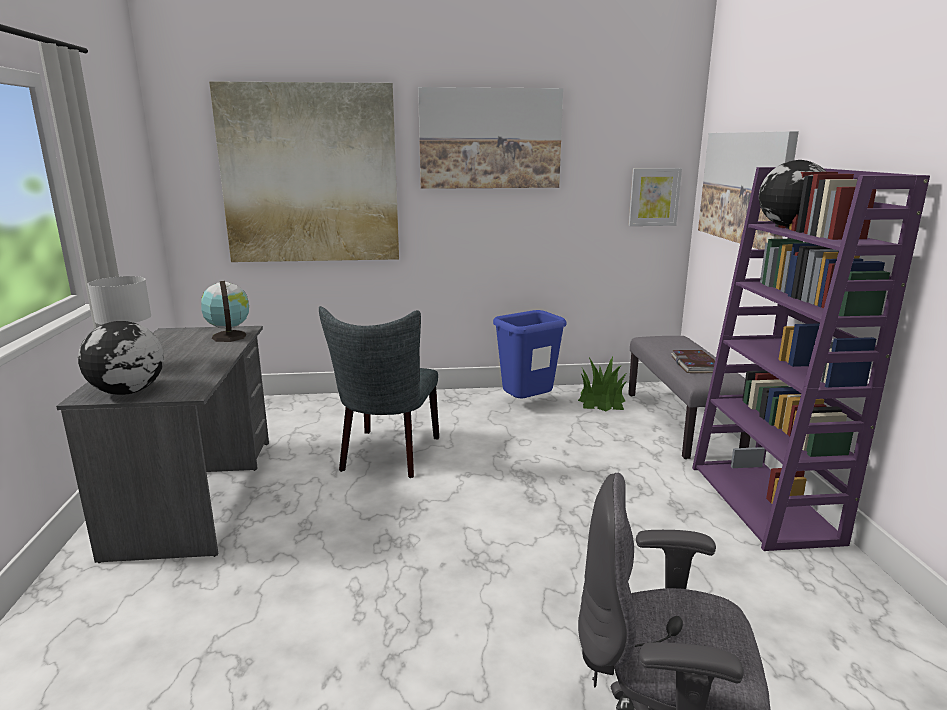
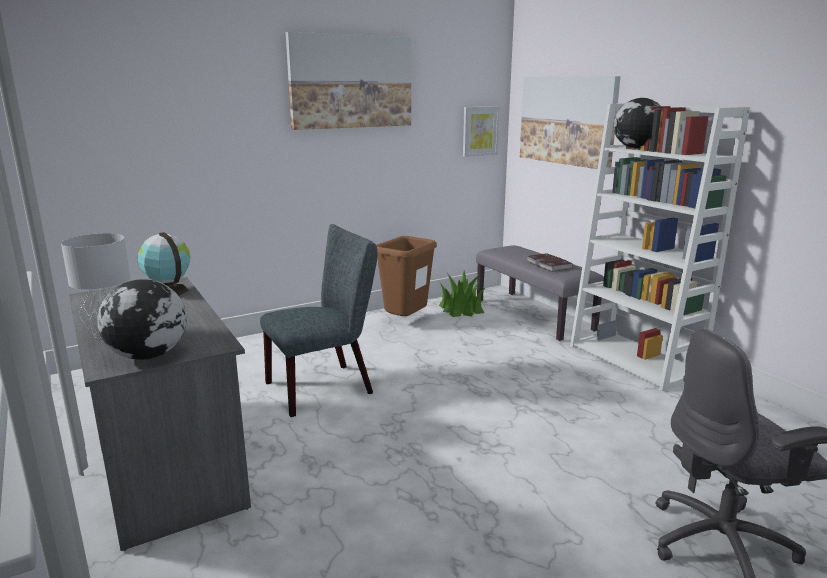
camera: 25 degrees left, 0 degrees up
(310, 174) = (181, 119): picture -> none
(387, 456) = (326, 386): grey chair -> grey chair turned 105 degrees counterclockwise
(527, 405) = (406, 322): blue trash can -> brown trash can
(764, 503) = (636, 360): purple bookcase -> white bookcase

